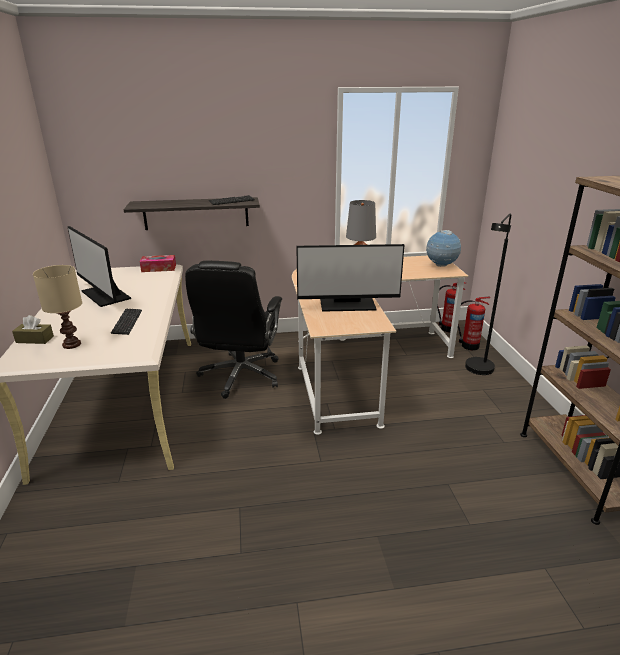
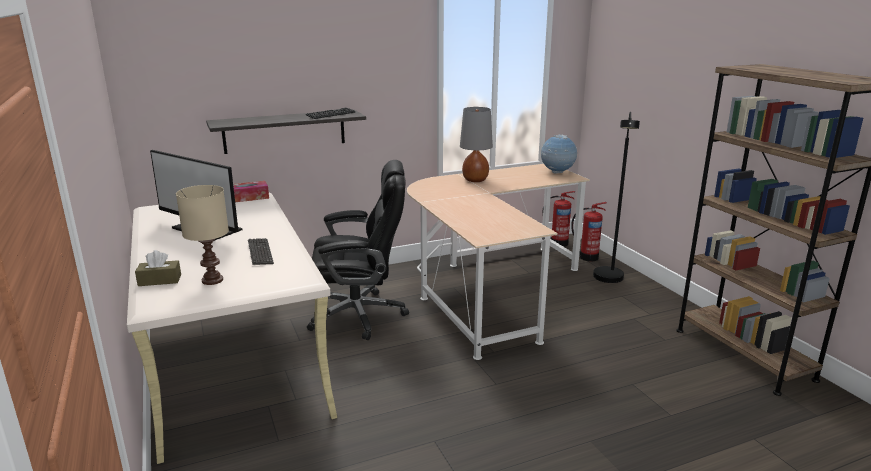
camera: 15 degrees left, 5 degrees down
(240, 376) = (359, 315): black office chair -> black office chair turned 90 degrees counterclockwise
(347, 305) = (490, 215): monitor -> none

